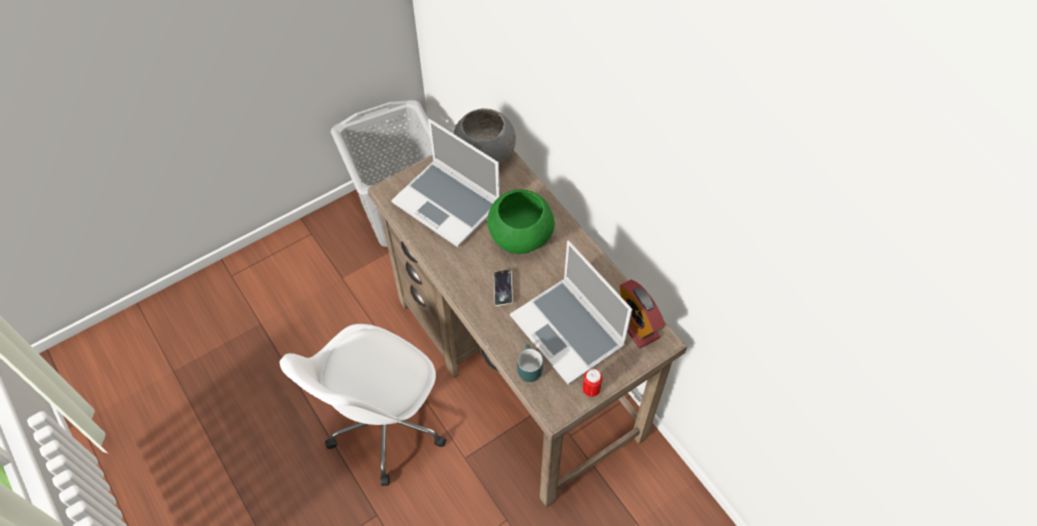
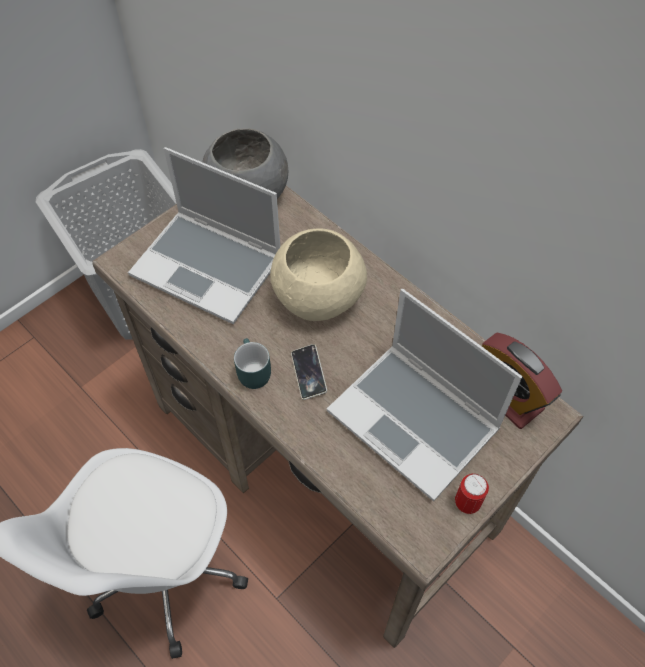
camera: 10 degrees left, 0 degrees up
(520, 237) = (318, 298): green bowl -> beige bowl
(527, 368) = (368, 486): turquoise mug -> turquoise mug (250, 372)

